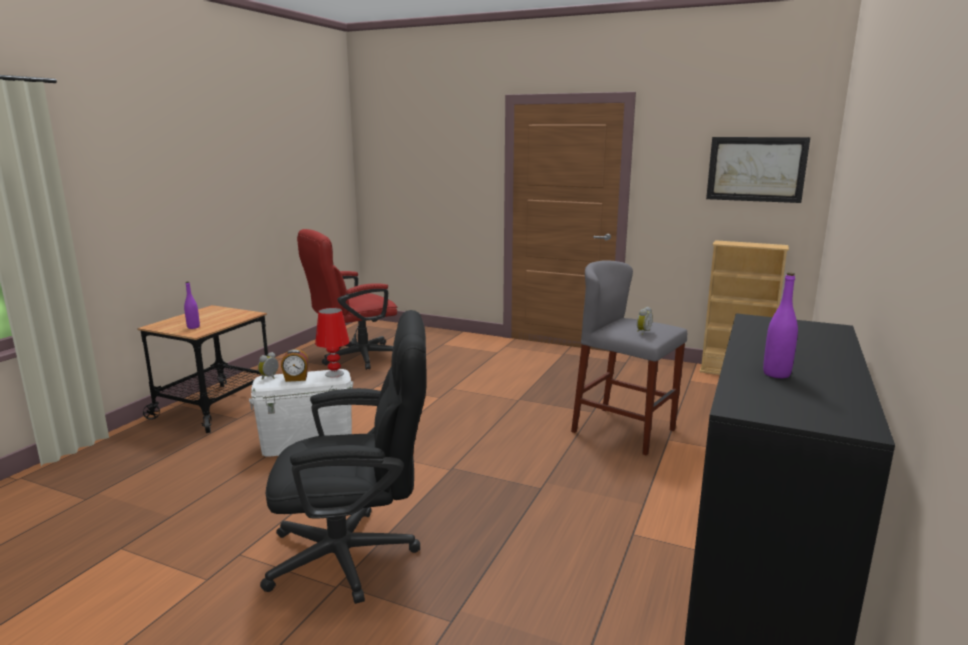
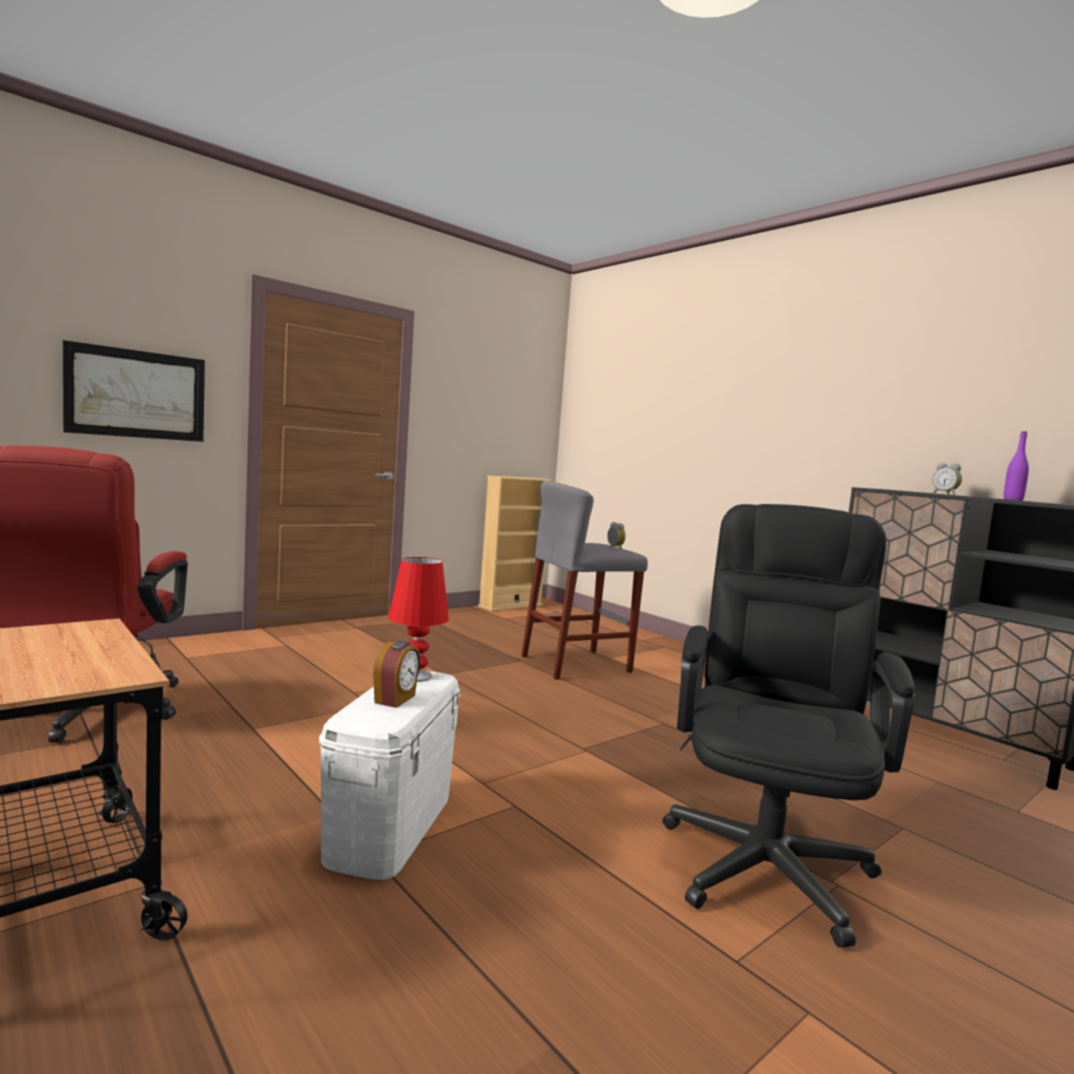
camera: 65 degrees left, 10 degrees down
(193, 327) = (62, 672): purple bottle -> none
(270, 377) = (357, 714): alarm clock -> alarm clock (945, 494)
(756, 169) = (513, 407): picture -> picture (136, 394)

